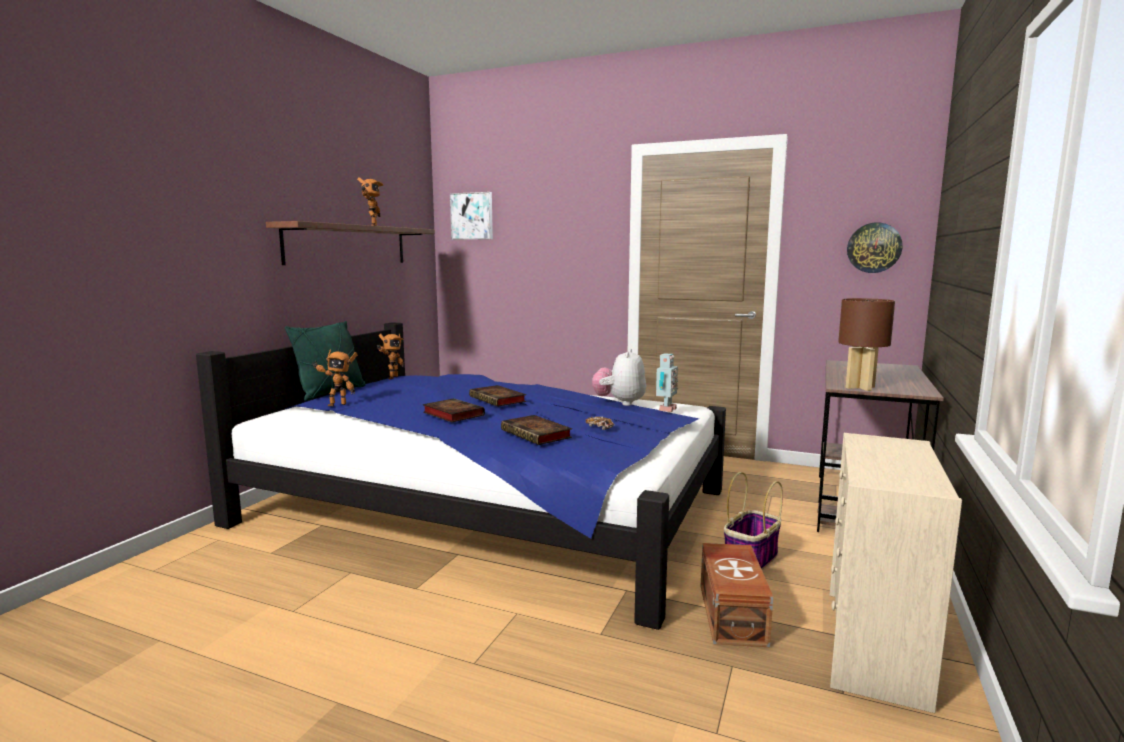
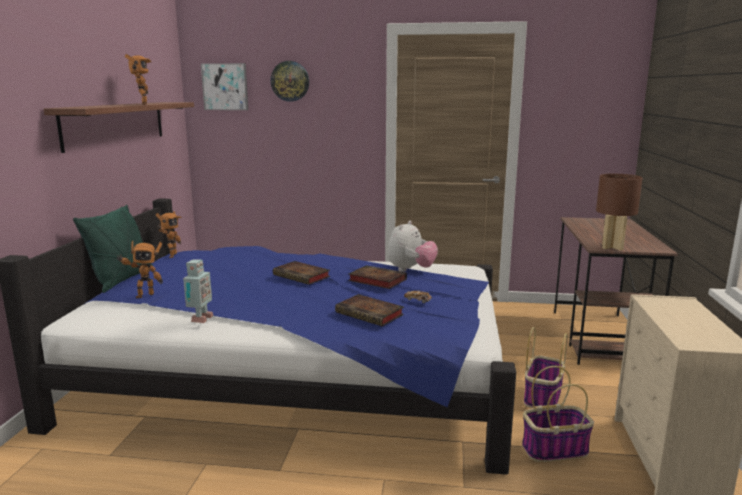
camera: 15 degrees left, 5 degrees up
(452, 414) = (272, 297): book -> book (375, 280)
(620, 403) = (410, 270): plush toy -> plush toy turned 150 degrees counterclockwise
(665, 410) = (455, 275): toy robot -> toy robot (200, 319)
(733, 613) = (555, 449): brown storage box -> basket
(874, 248) = (596, 122): wall clock -> wall clock (290, 81)

